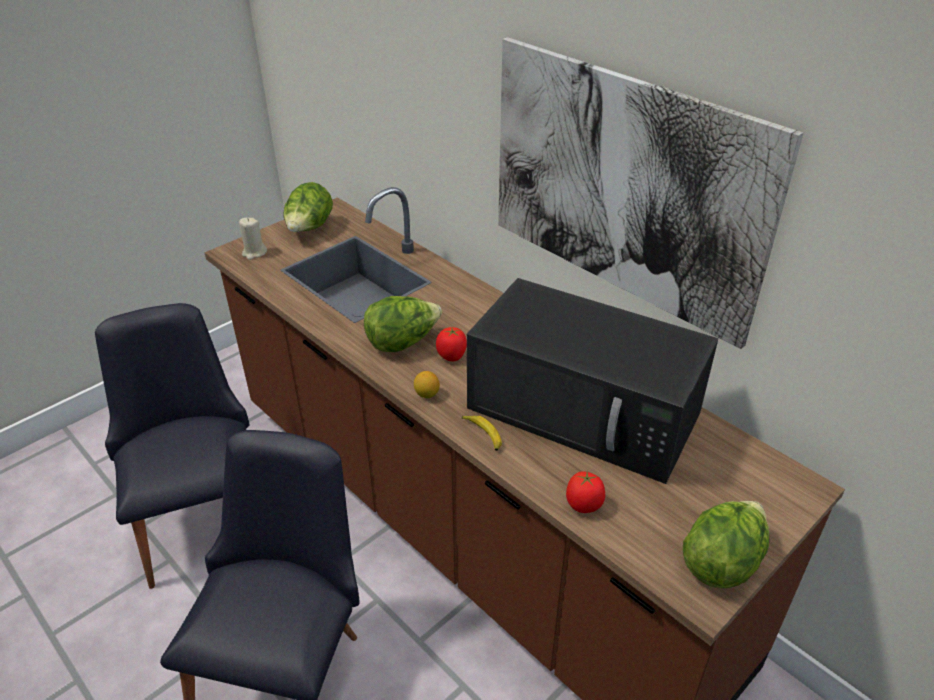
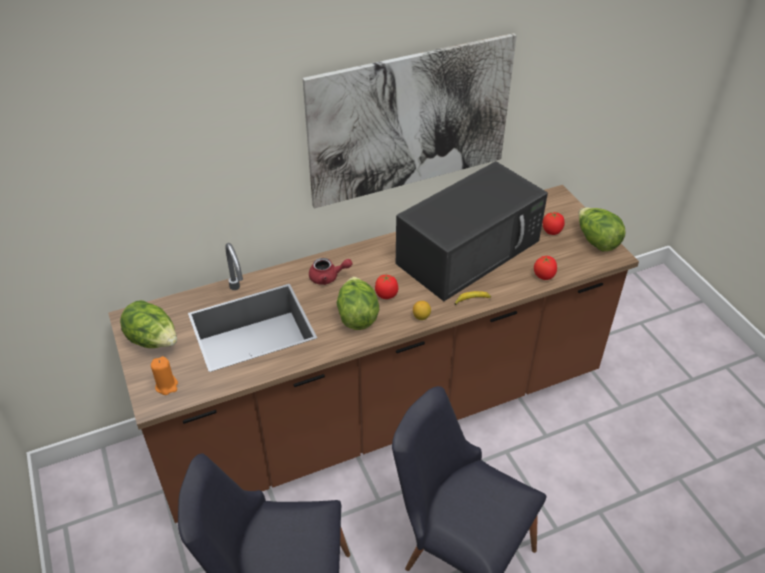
camera: 70 degrees left, 5 degrees up
(254, 253) = (167, 386): beige candle -> orange candle
(457, 305) = (328, 277): none -> red teapot
(702, 496) = (552, 231): none -> tomato

